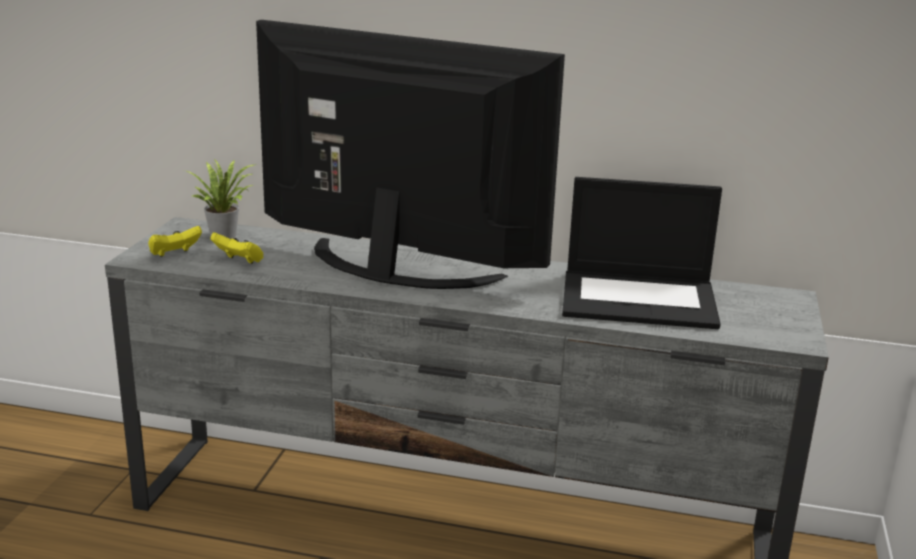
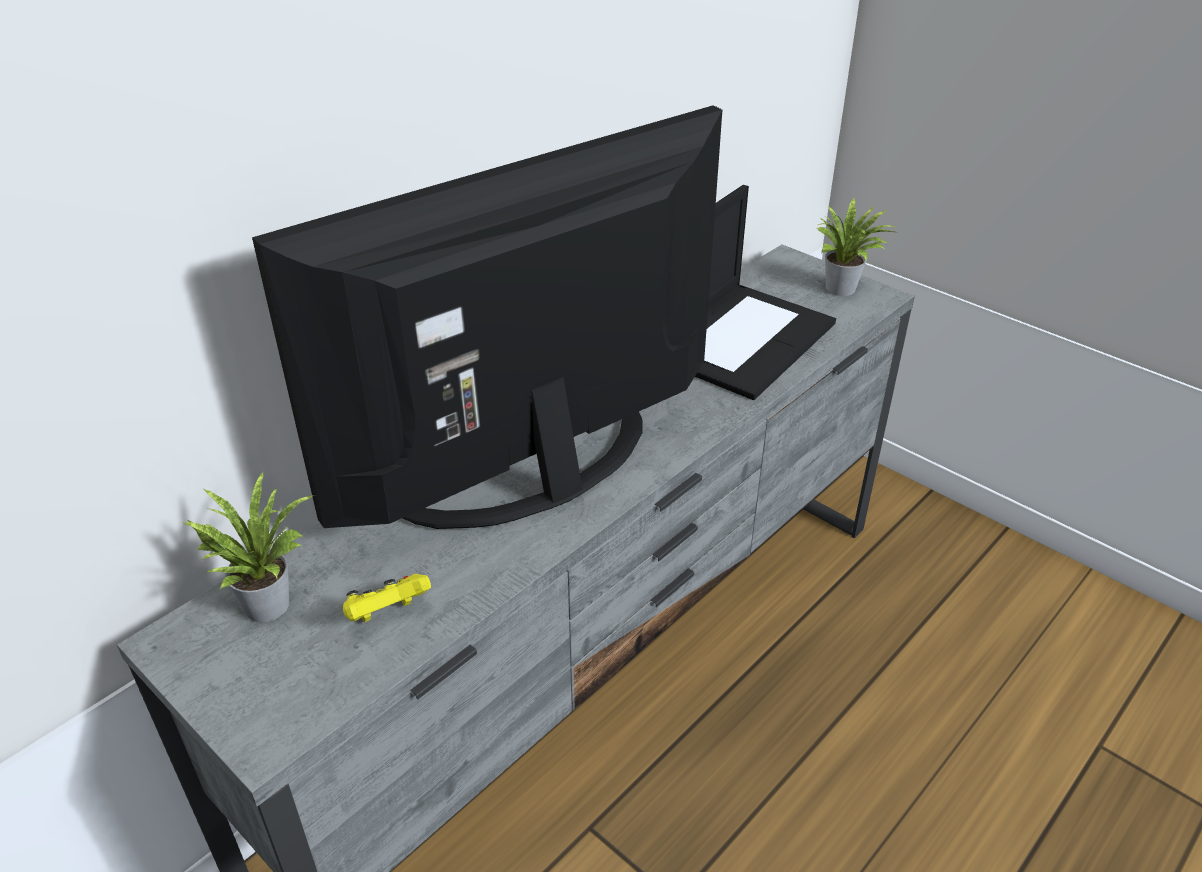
camera: 60 degrees left, 15 degrees up
(174, 254) = (292, 685): yellow game controller -> none
(781, 325) = (843, 290): none -> potted plant

